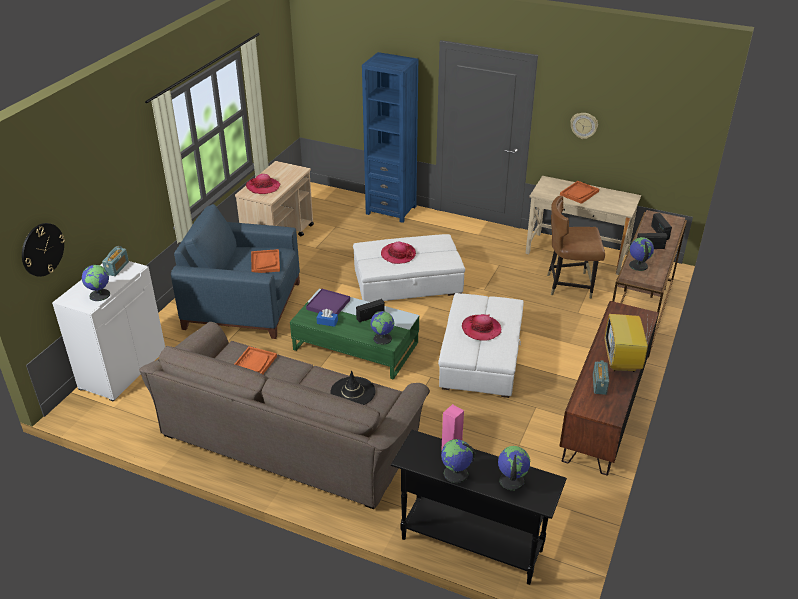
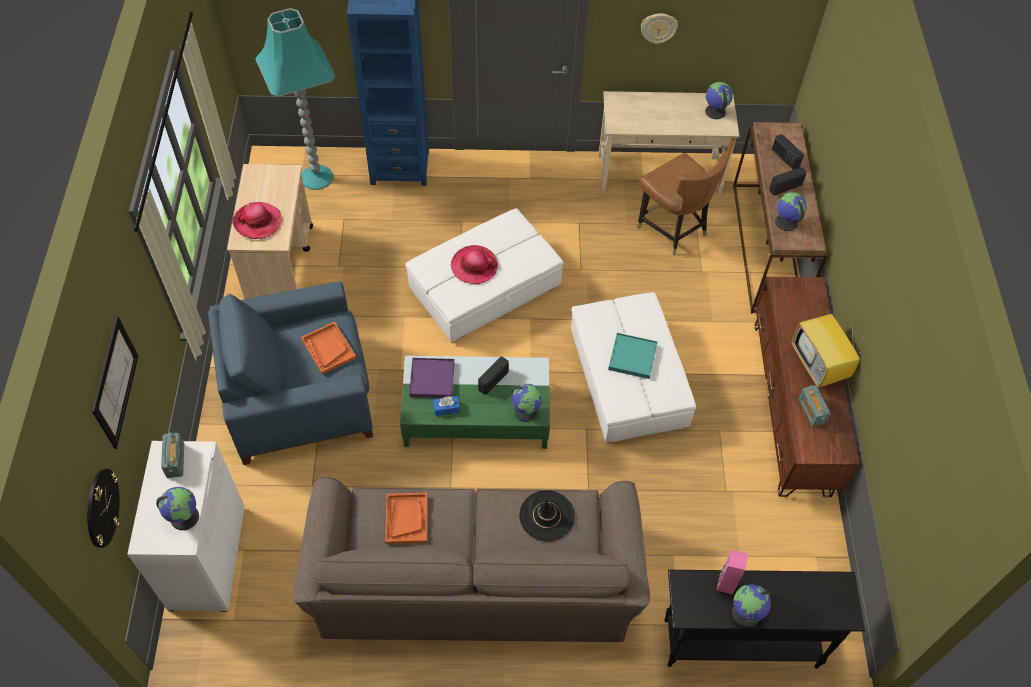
camera: 25 degrees left, 20 degrees up
(92, 186) = (115, 382): none -> picture
(332, 203) = (316, 177): none -> turquoise floor lamp
(481, 329) = (632, 357): hat -> turquoise tray
(511, 480) = (804, 599): globe -> globe (715, 112)
(569, 285) = (673, 229): brown chair -> brown chair turned 105 degrees counterclockwise
(579, 193) = (662, 112): orange tray -> none

